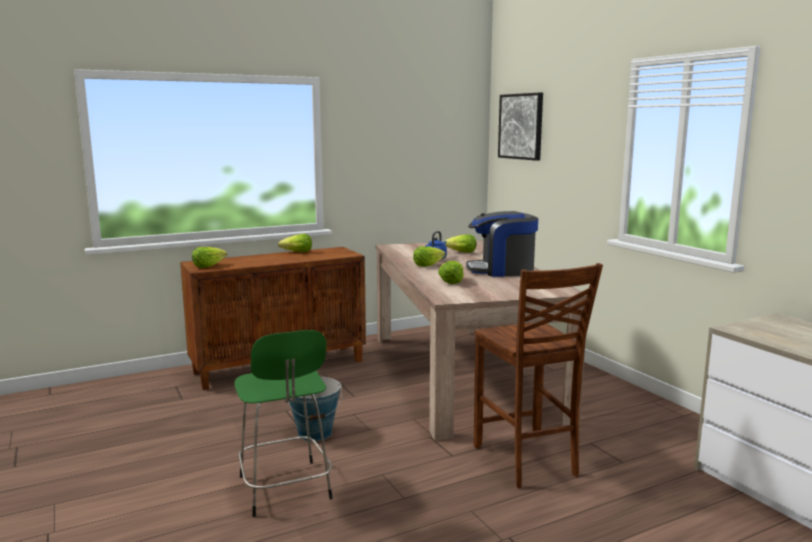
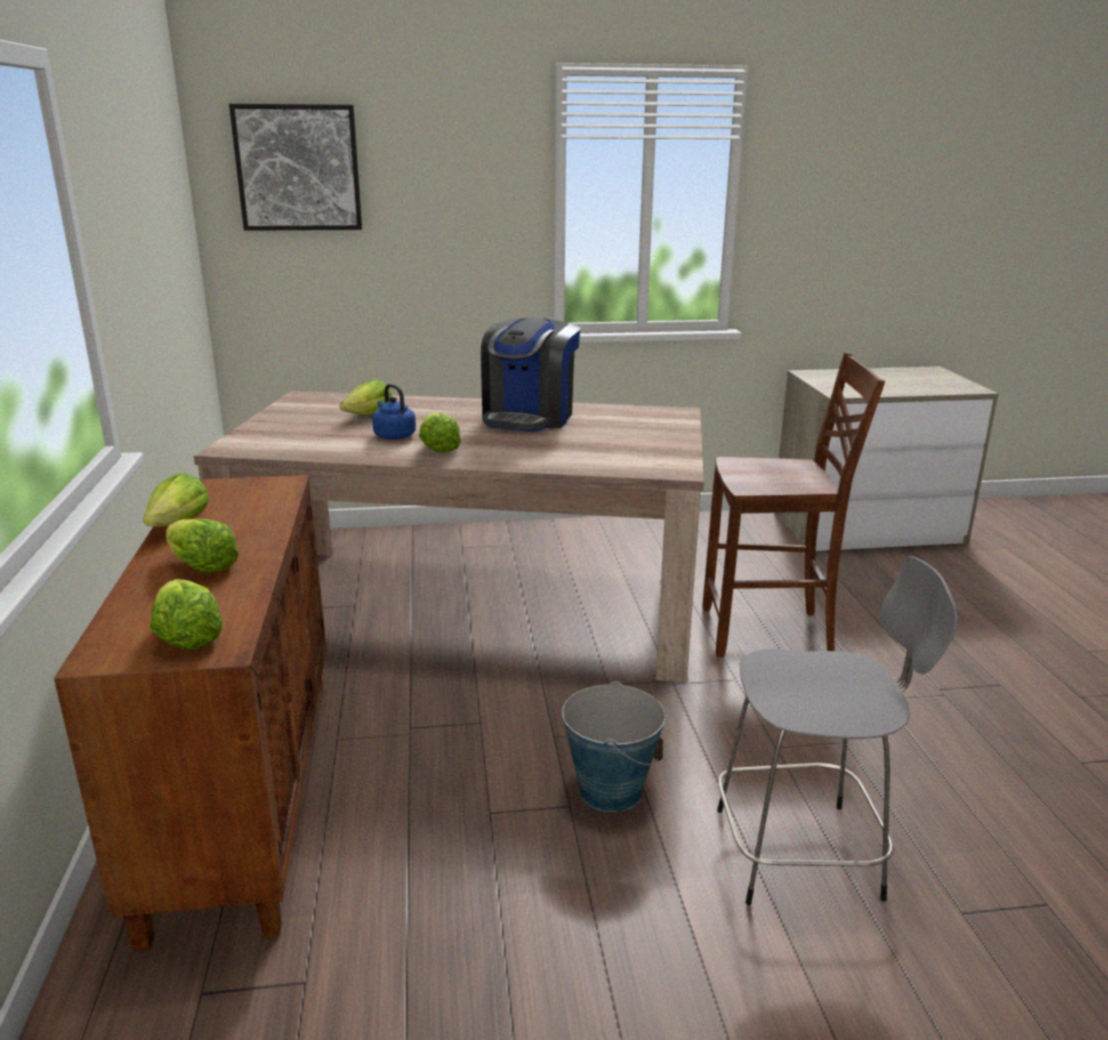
camera: 70 degrees left, 10 degrees up
(285, 489) = (804, 852): green stool -> grey stool
(452, 281) = (571, 452): lettuce -> lettuce (201, 566)

